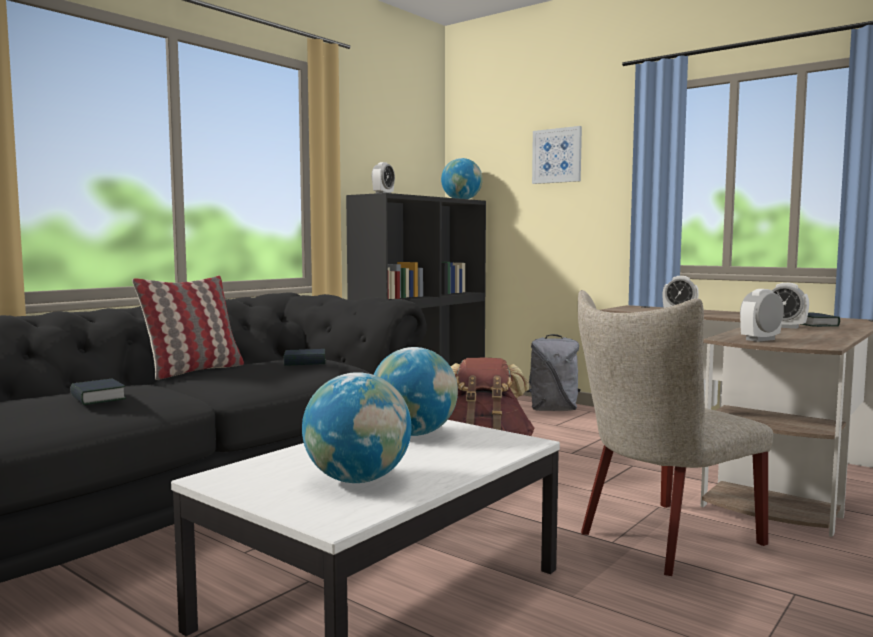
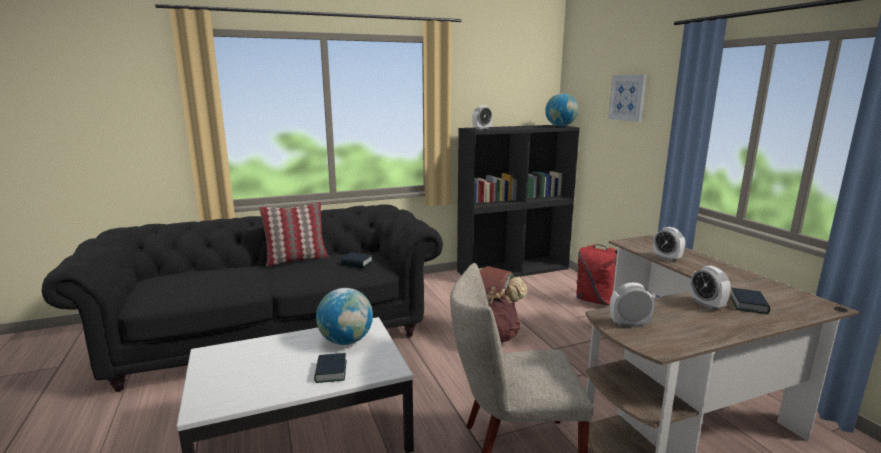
camera: 30 degrees right, 10 degrees up
(98, 398) = (214, 281): book -> book (331, 372)
(358, 480) = (258, 377): globe -> none
(553, 410) = (595, 300): grey backpack -> red backpack

